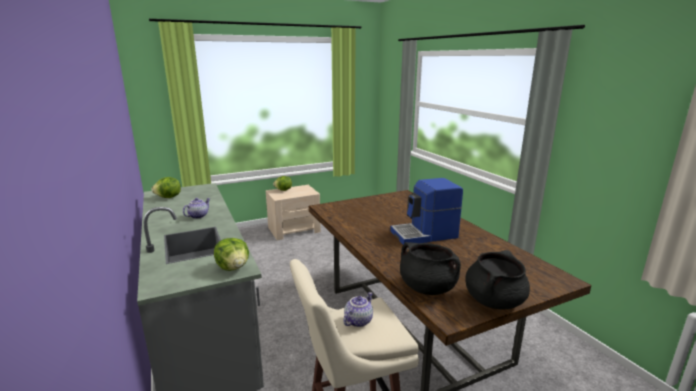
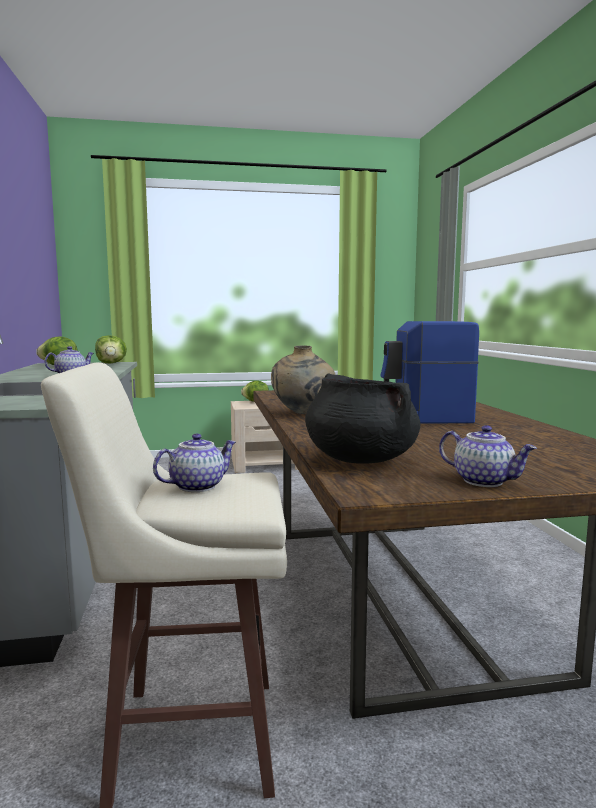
camera: 15 degrees right, 10 degrees down
(233, 267) = (43, 402): lettuce -> lettuce (111, 363)
(362, 236) = (303, 414): none -> beige vase
(494, 300) = (484, 481): black cooking pot -> teapot

